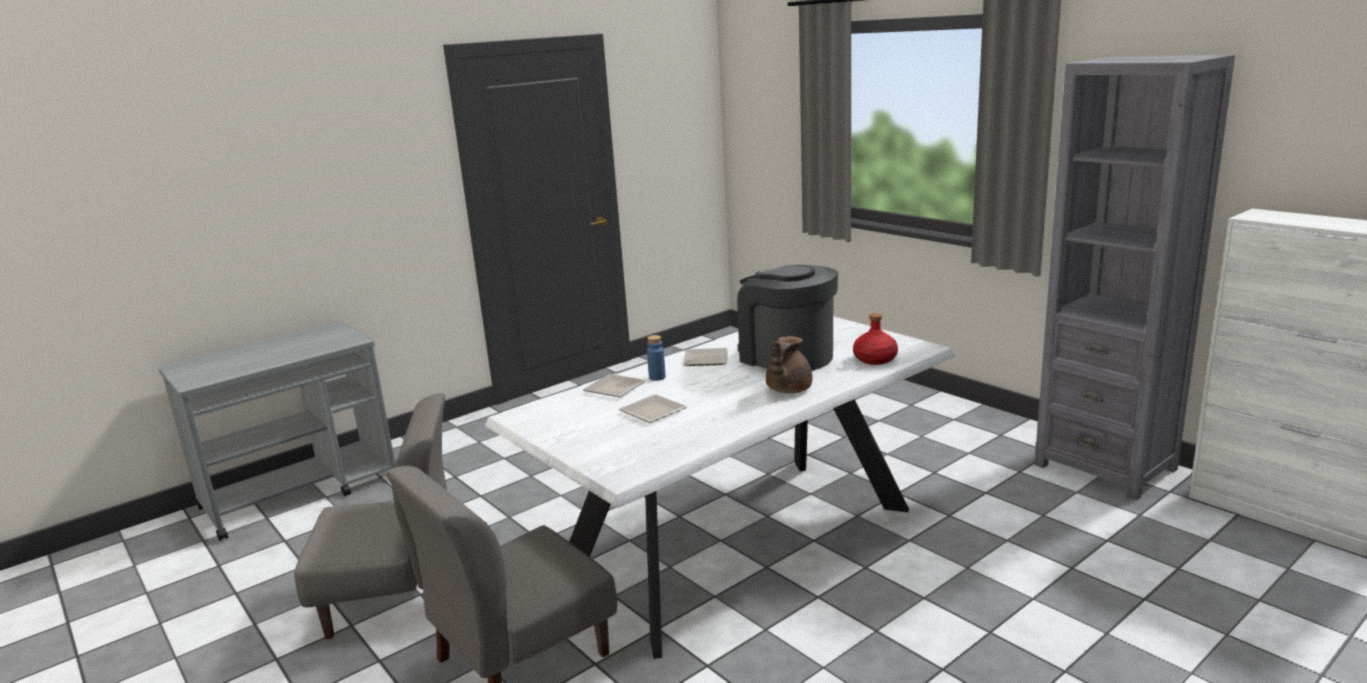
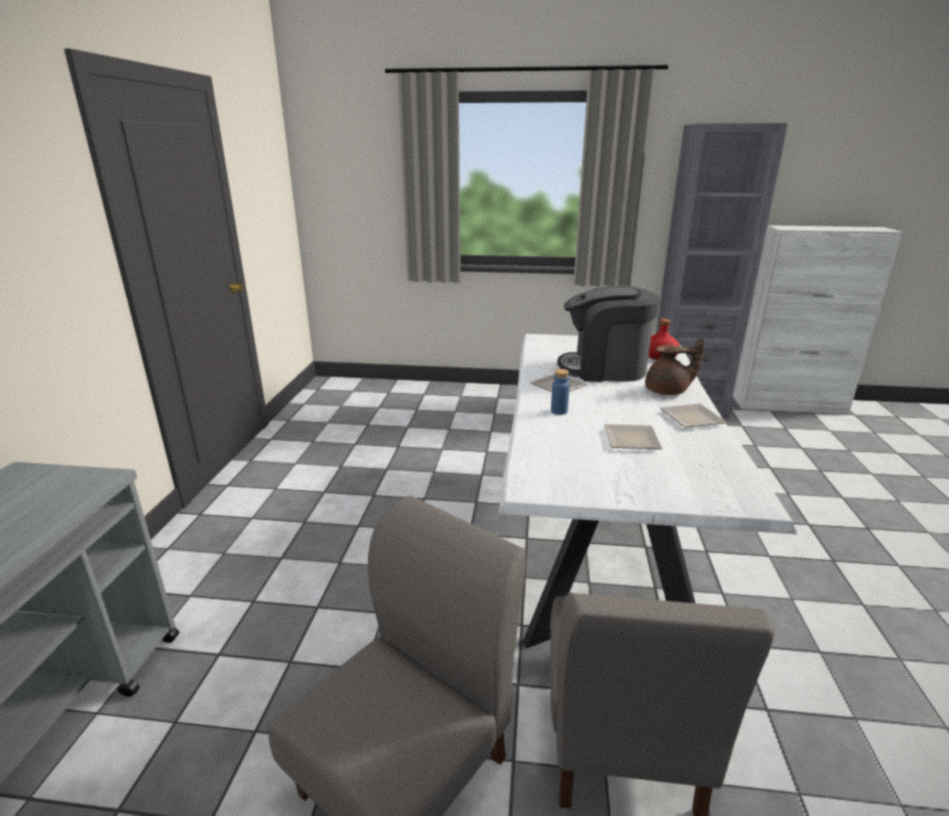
camera: 45 degrees left, 5 degrees up
(615, 389) = (553, 432): plate -> plate (694, 419)
(787, 389) = (668, 391): brown teapot -> brown teapot turned 75 degrees counterclockwise

